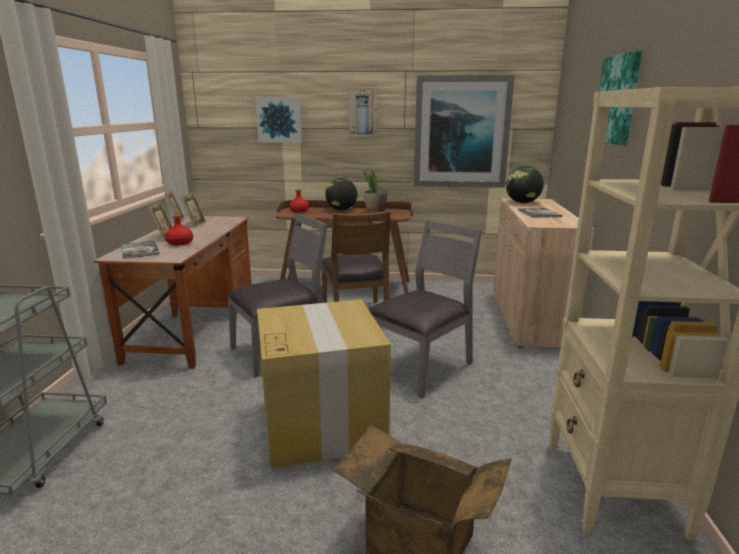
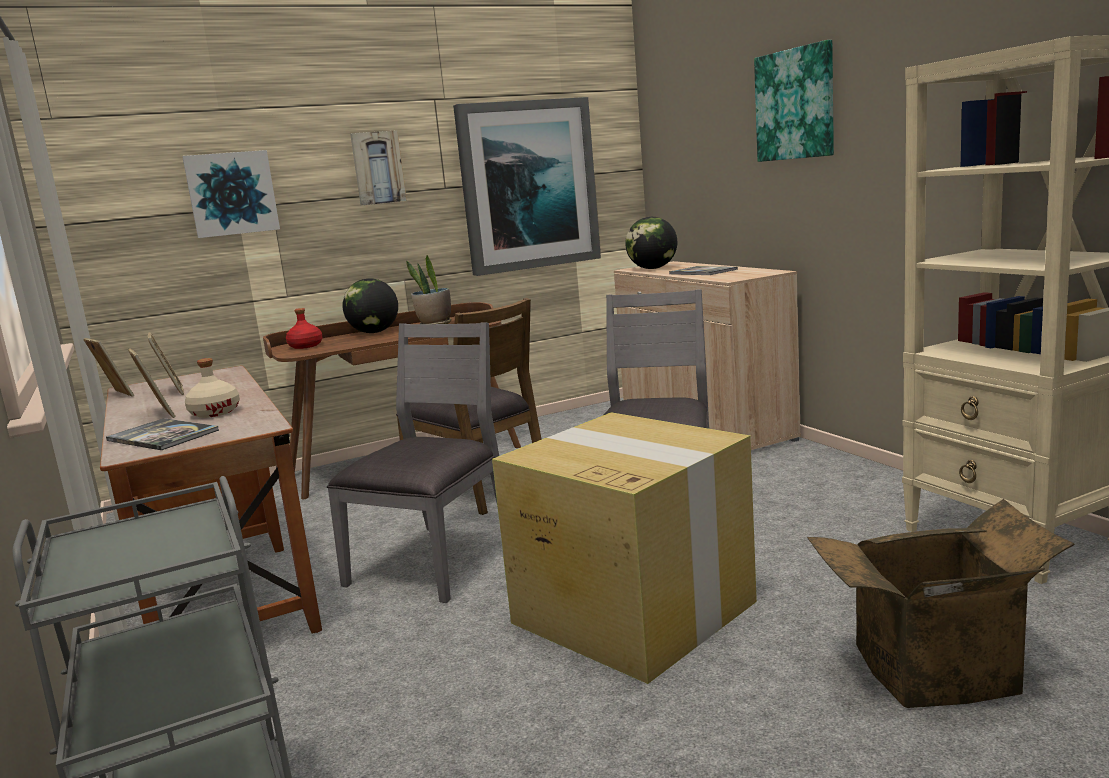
camera: 30 degrees left, 5 degrees down
(180, 243) = (214, 412): red bottle -> beige bottle

